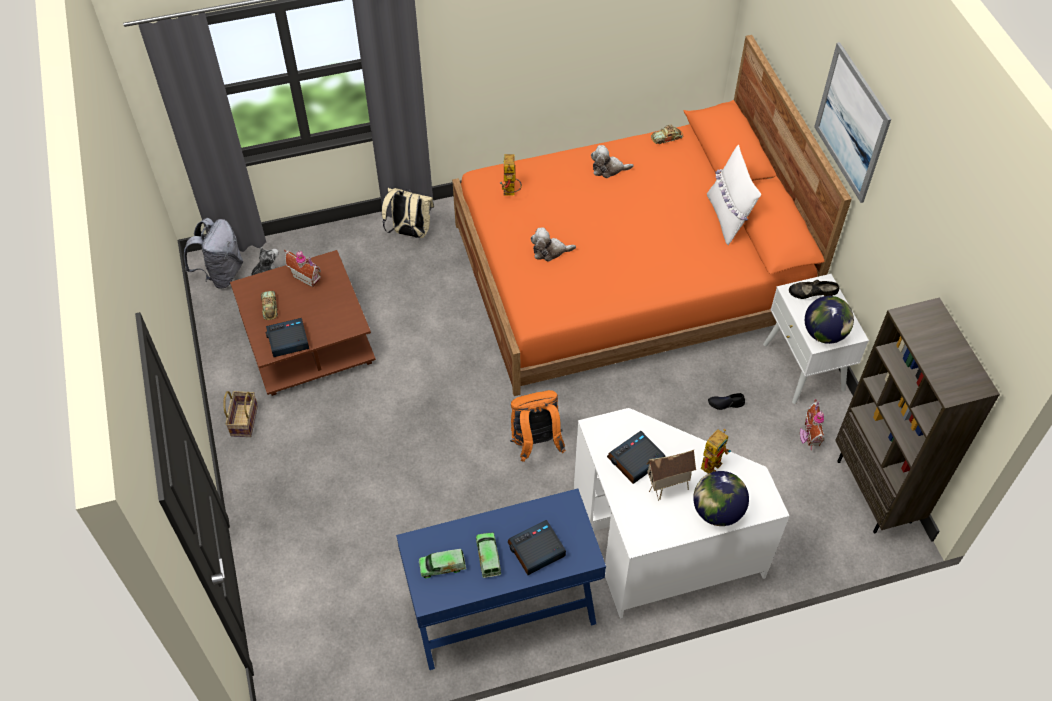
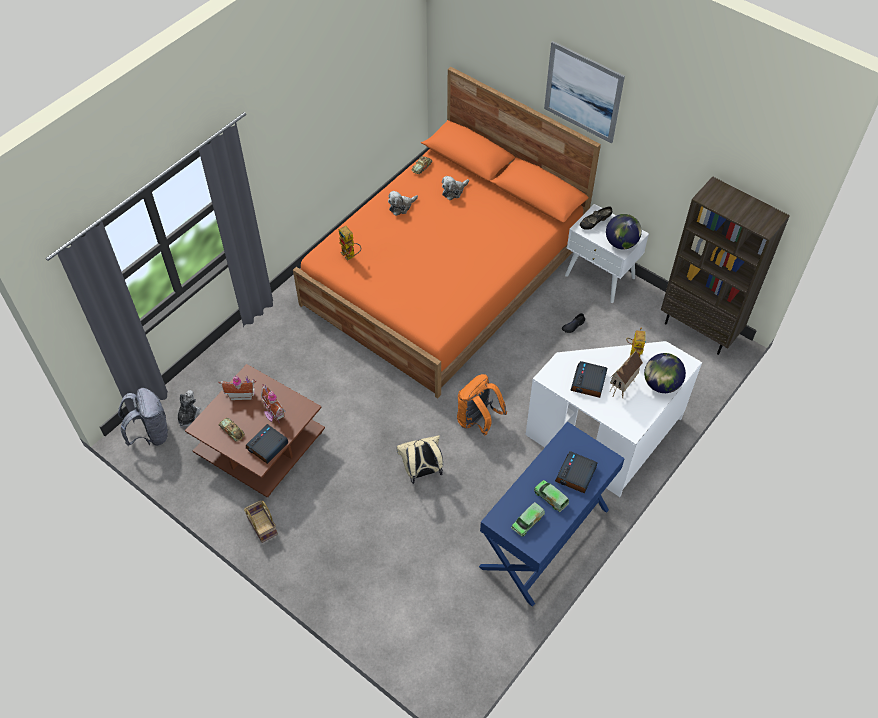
camera: 35 degrees left, 0 degrees up
(410, 232) = (270, 327): beige backpack -> beige backpack (421, 472)
(550, 251) = (409, 282): plush toy -> plush toy (454, 191)
(728, 218) = (504, 200): white pillow -> none
(809, 435) = (637, 317): toy house -> toy house (273, 413)

